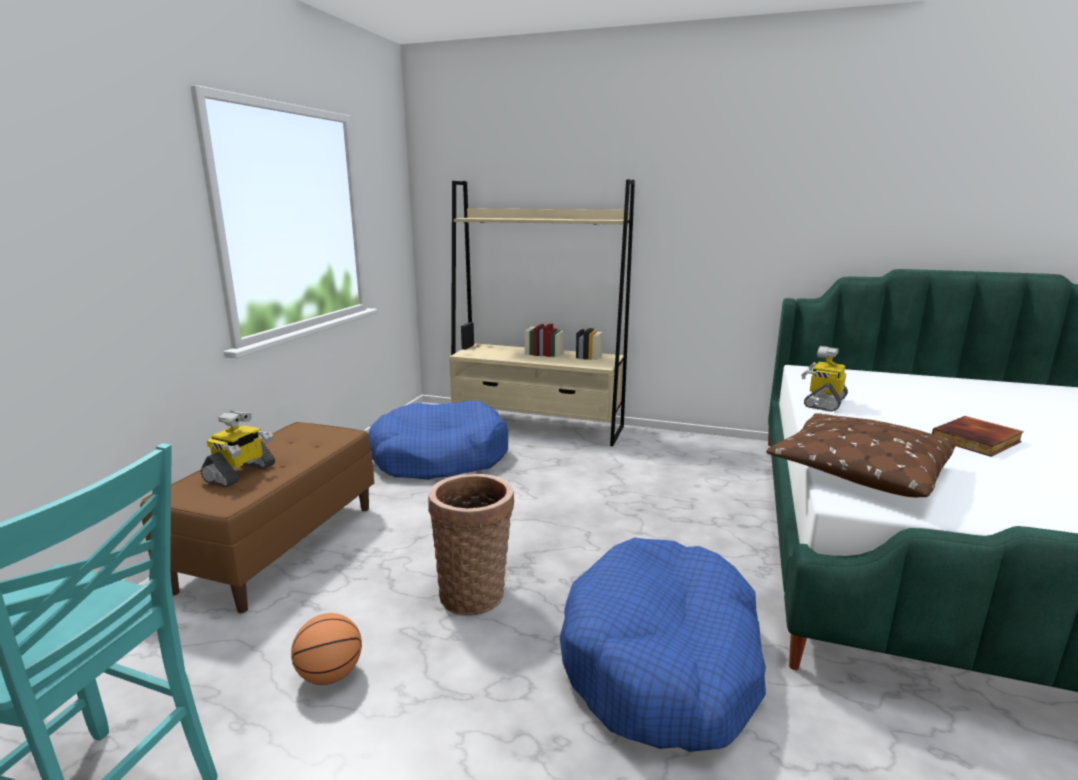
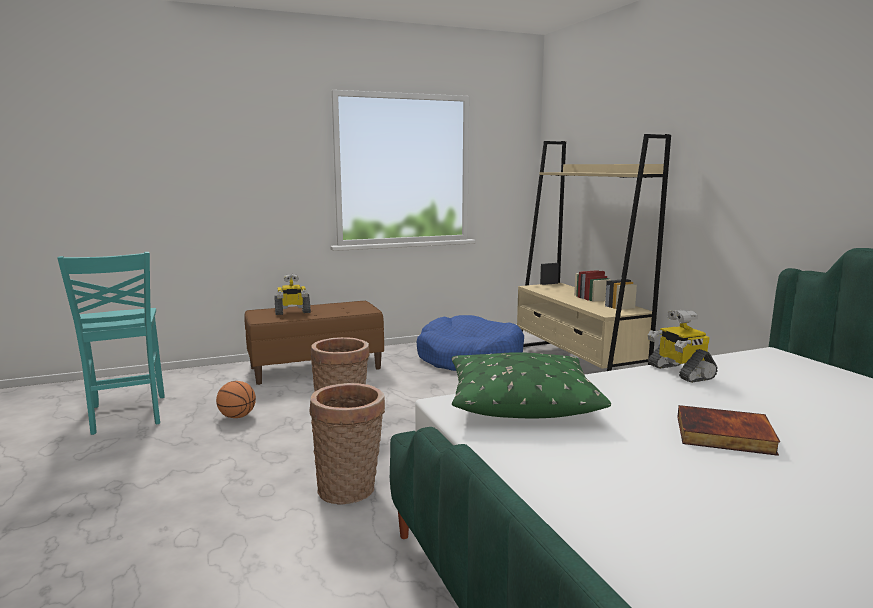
camera: 50 degrees right, 5 degrees down
(662, 660) = (350, 490): blue dog bed -> basket
(823, 402) = (679, 372): toy robot -> toy robot turned 105 degrees counterclockwise
(857, 470) = (520, 401): brown pillow -> green pillow

